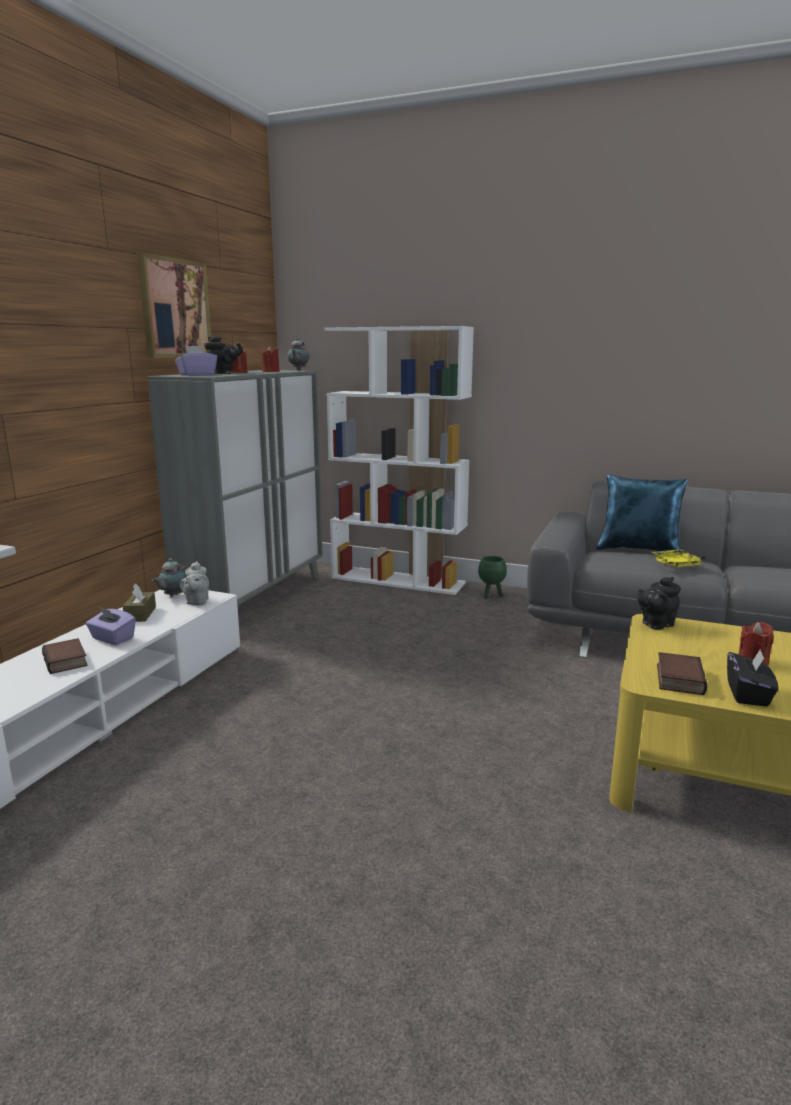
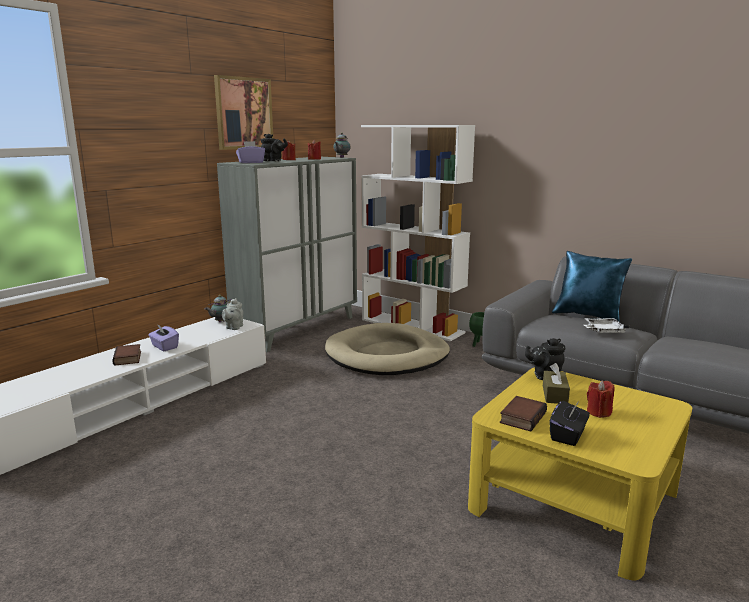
camera: 15 degrees right, 0 degrees up
(140, 614) = (192, 332): brown tissue box -> brown tissue box (554, 395)
(390, 619) = (387, 355): none -> beige dog bed
(675, 565) = (603, 331): yellow tray -> white tray

